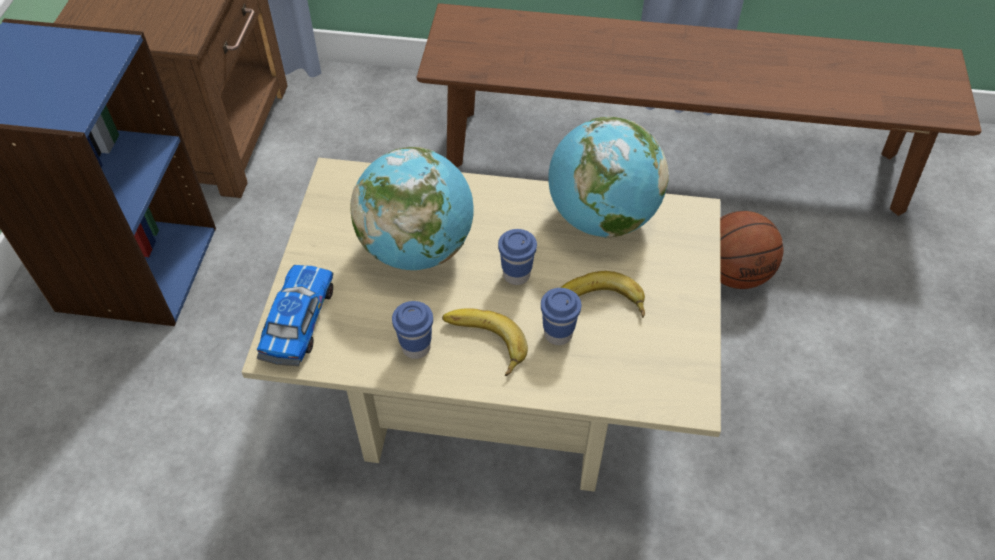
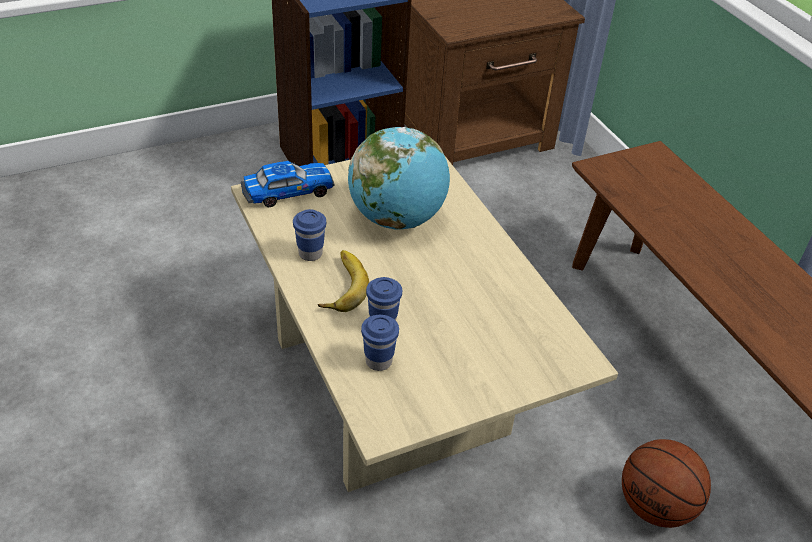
camera: 55 degrees right, 10 degrees down
(516, 275) = (418, 278): blue cup -> blue cup (378, 361)
(599, 304) = (431, 336): banana -> none
(601, 217) = (520, 304): globe -> none

